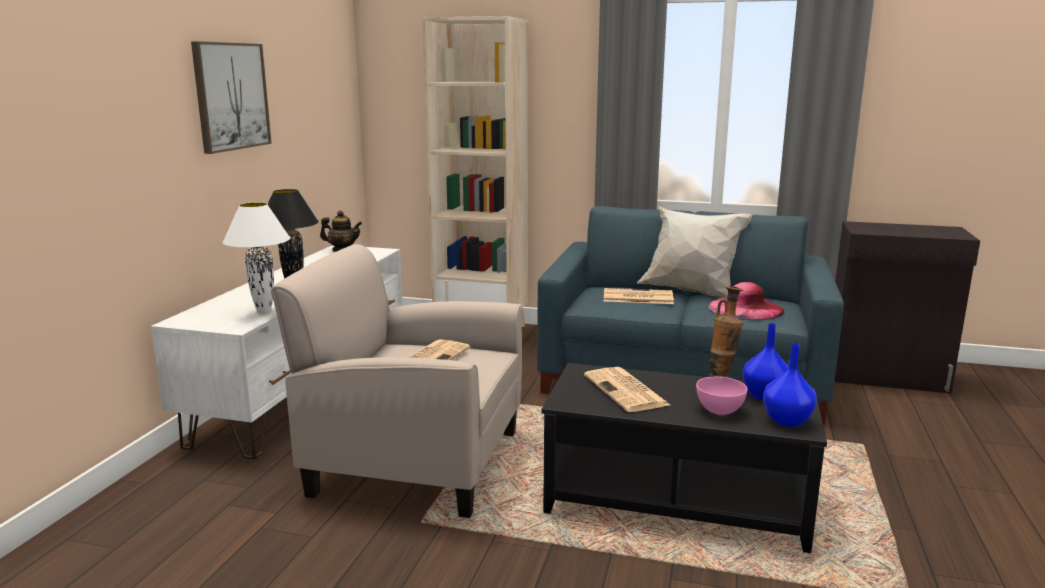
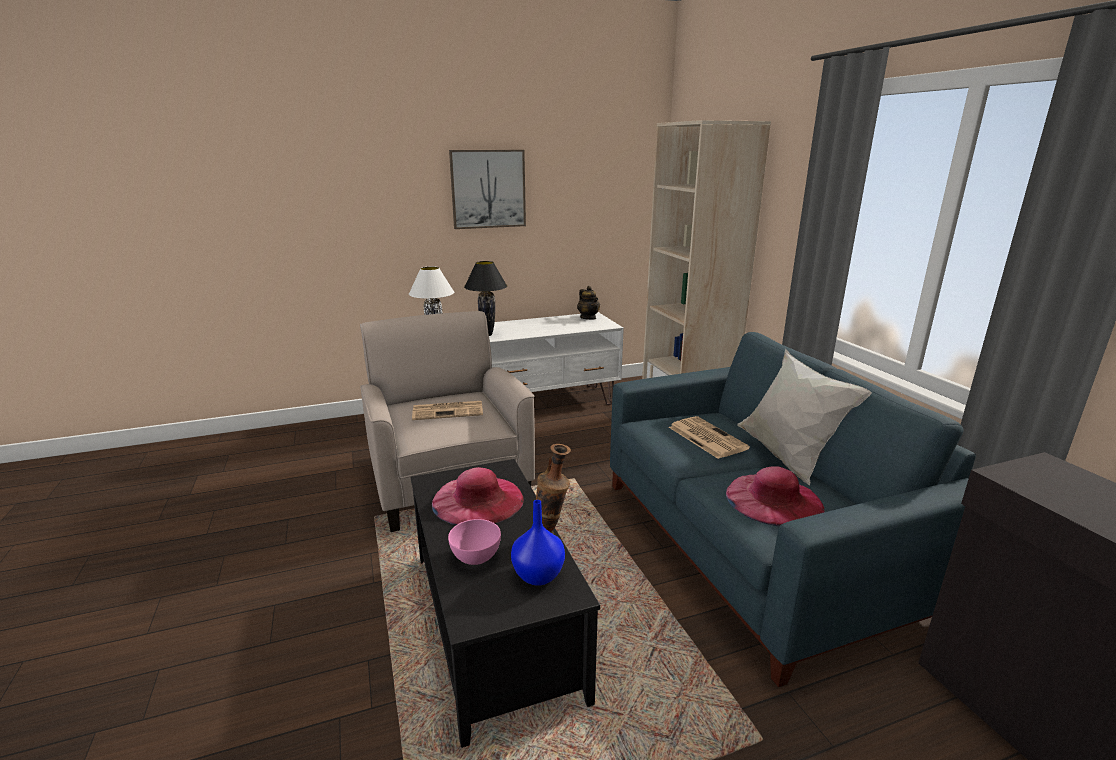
camera: 55 degrees right, 5 degrees up
(627, 391) = (478, 500): newspaper -> pink hat
(786, 421) = (483, 604): blue vase -> none

